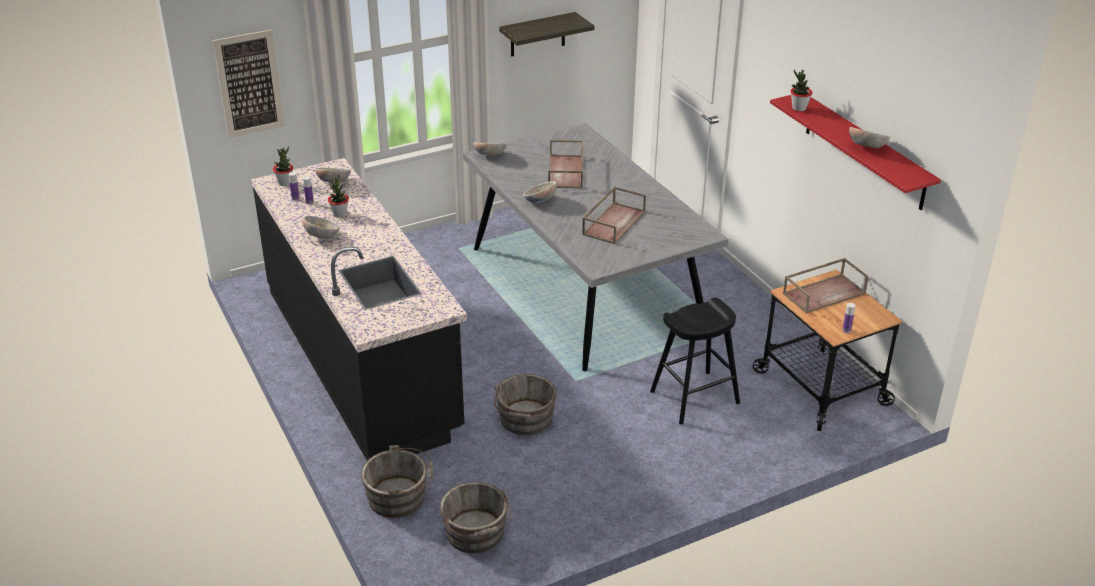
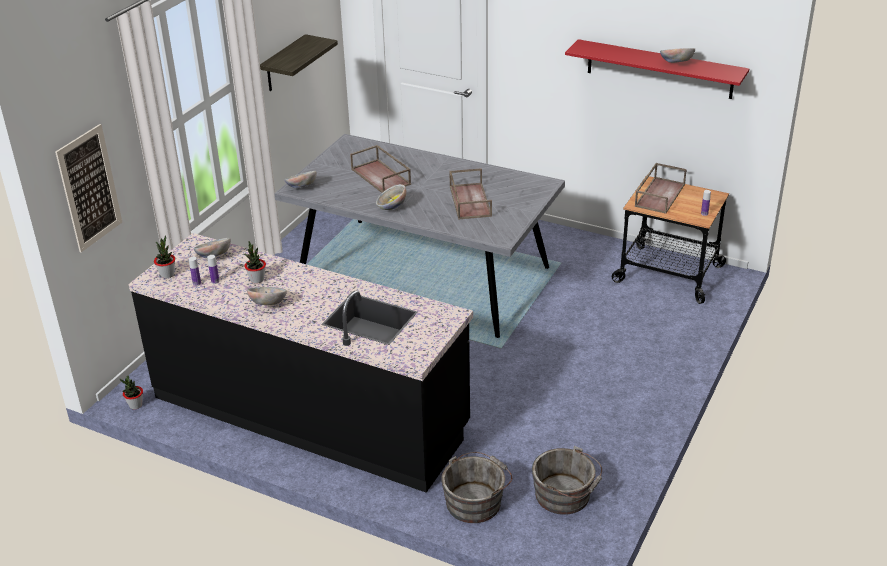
camera: 35 degrees left, 0 degrees up
(525, 420) = (499, 395): grey bucket -> none
(695, 397) = (596, 319): black stool -> none
(799, 108) = (593, 51): potted plant -> potted plant (135, 405)

